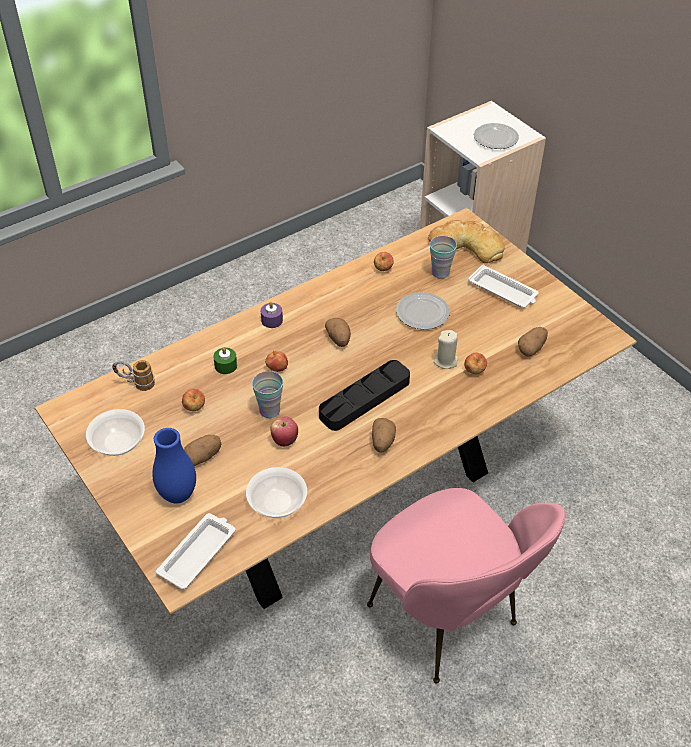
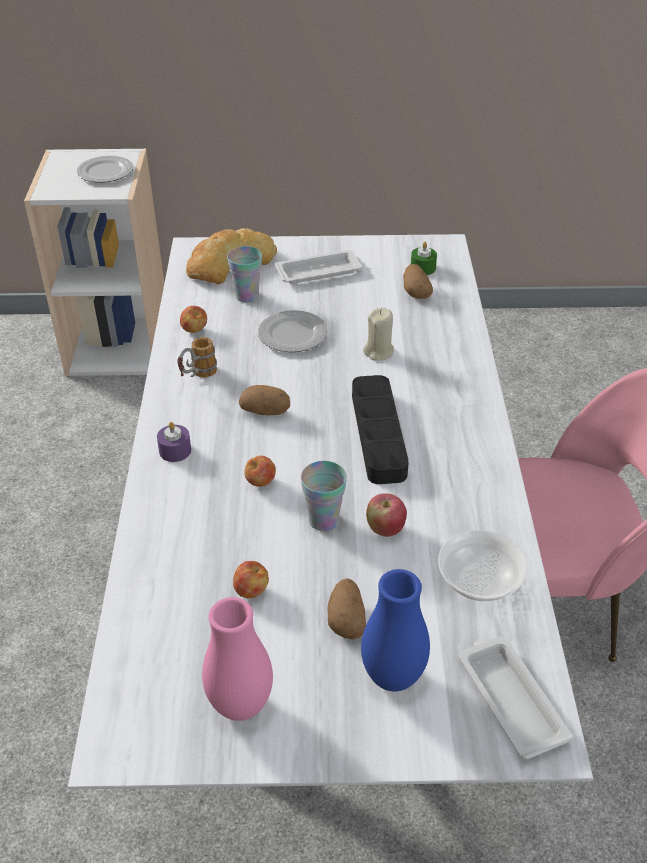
camera: 55 degrees left, 5 degrees down
(118, 442) = (240, 705): bowl -> pink vase
(136, 384) = (147, 635): mug -> mug (197, 376)
(226, 366) = (208, 526): green candle -> green candle (423, 268)
(344, 497) = (324, 610): brown dining table -> white dining table
(382, 442) = (455, 450): potato -> none
(474, 371) = (411, 340): apple -> none

